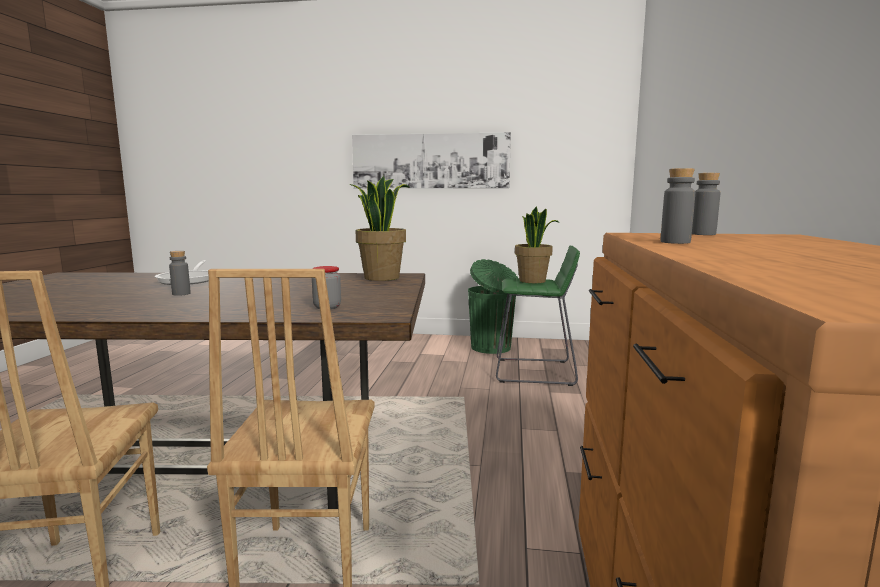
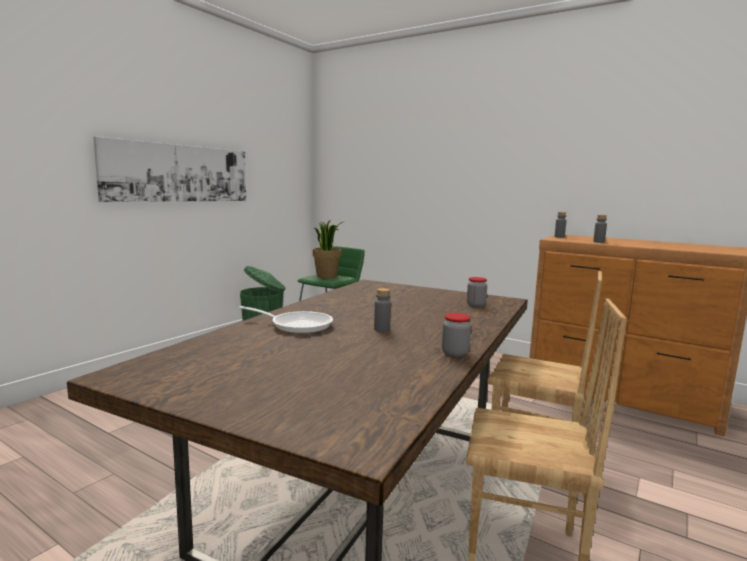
camera: 65 degrees left, 0 degrees up
(87, 314) = (455, 353): none -> jar
(381, 277) = (372, 287): potted plant -> none

